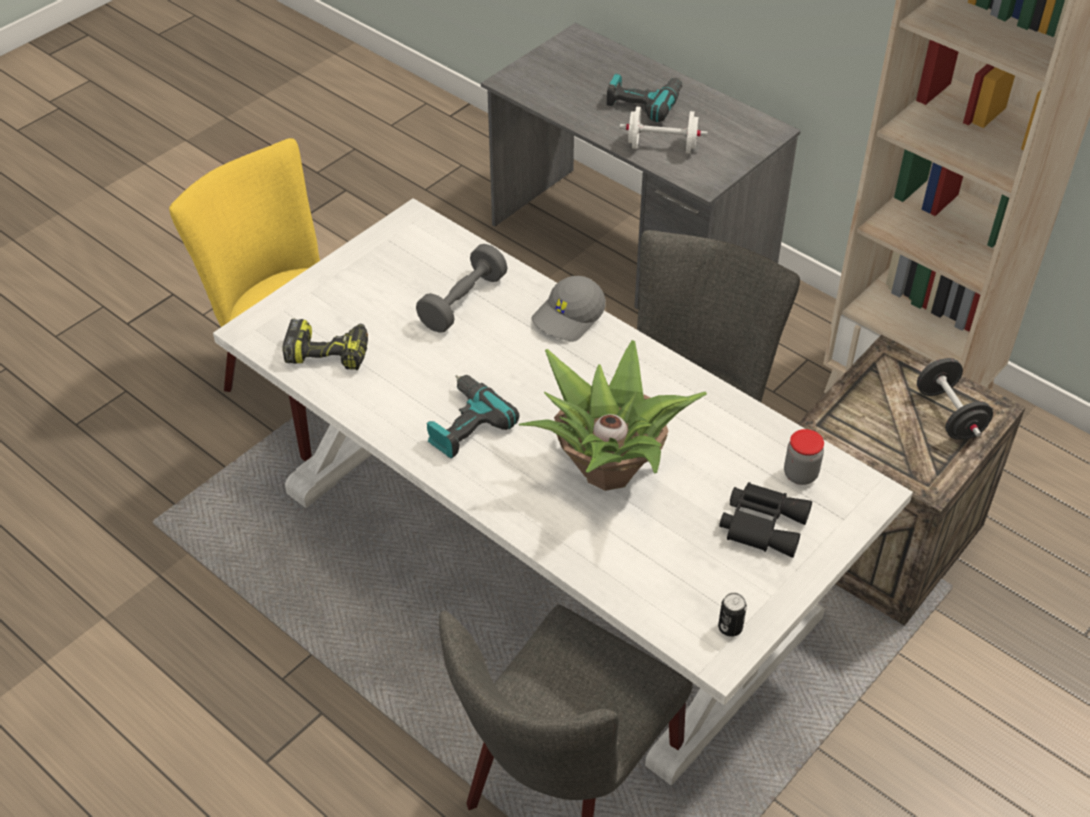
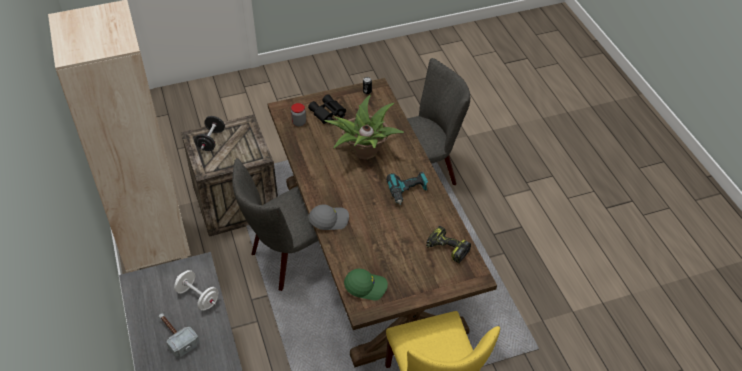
camera: 150 degrees left, 0 degrees up
(429, 249) = (366, 286): none -> green cap
(463, 302) = (370, 248): grey dumbbell -> none
(547, 554) = (369, 253): white dining table -> brown dining table
(644, 102) = (175, 336): power drill -> hammer

